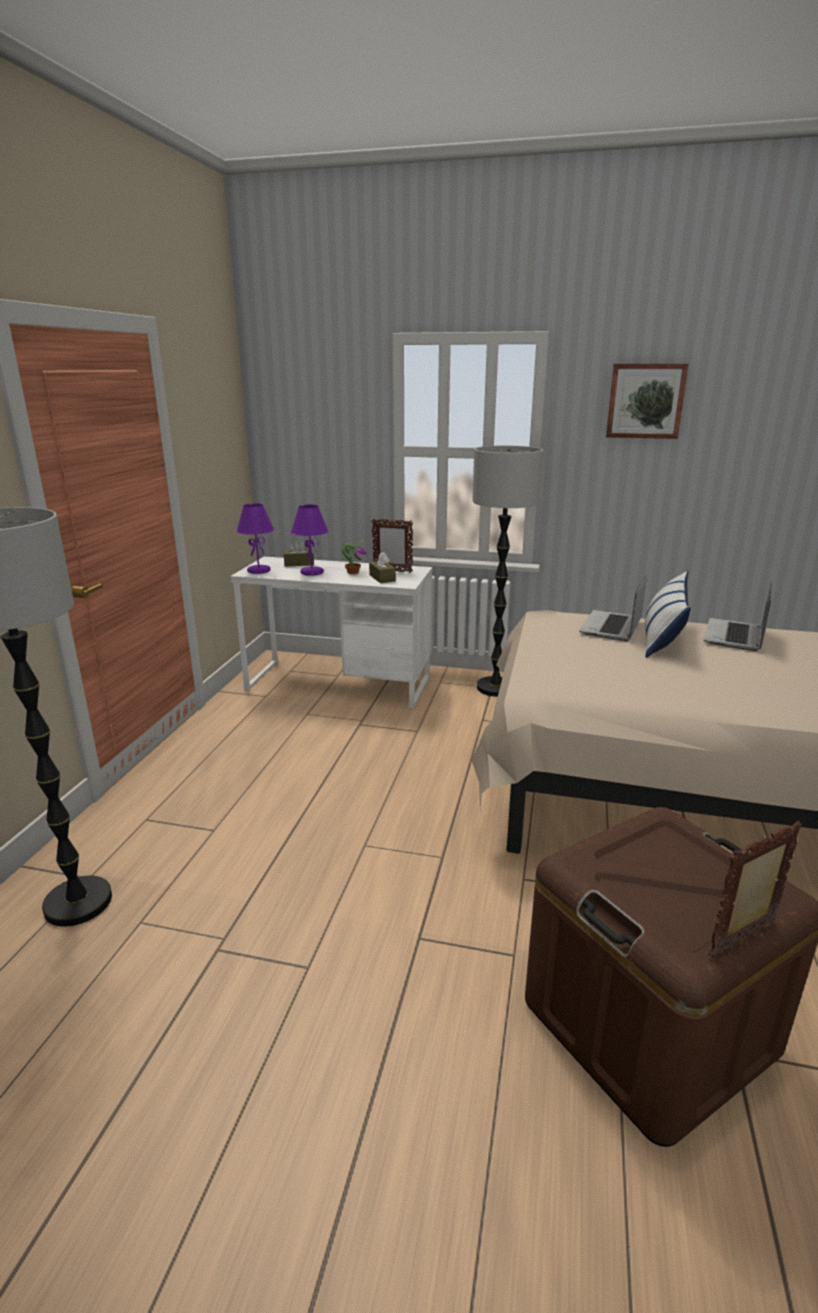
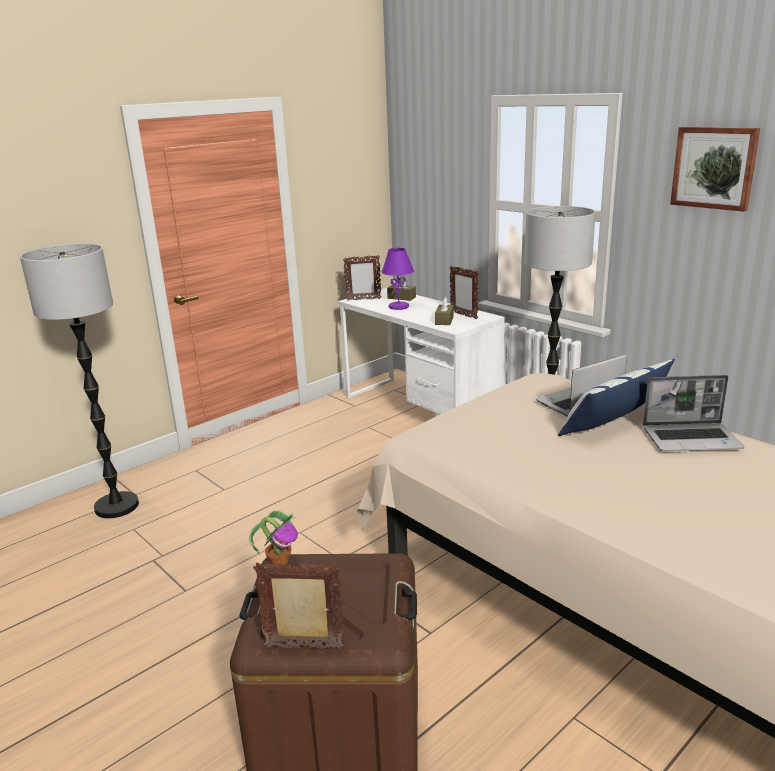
camera: 35 degrees right, 0 degrees up
(259, 570) = (363, 299): purple table lamp -> picture frame
(352, 572) = (429, 311): potted plant -> potted plant (279, 560)
(734, 636) = (692, 438): laptop -> laptop turned 150 degrees counterclockwise

